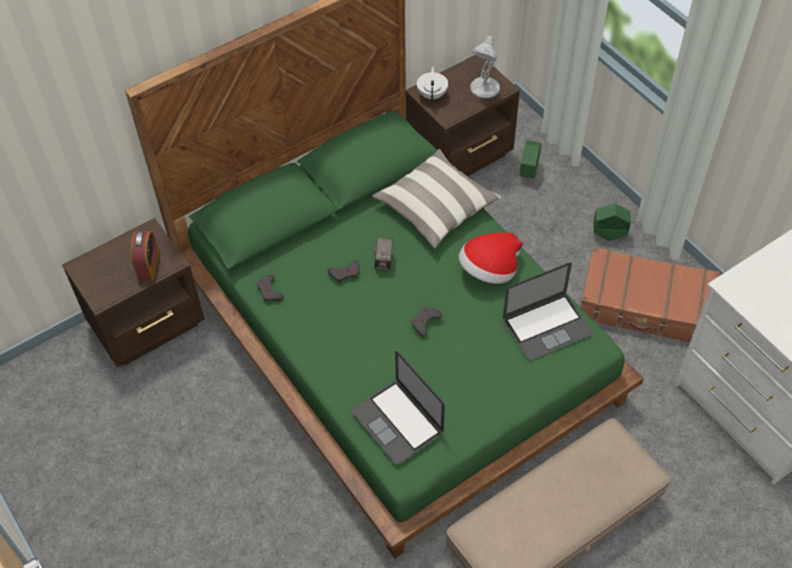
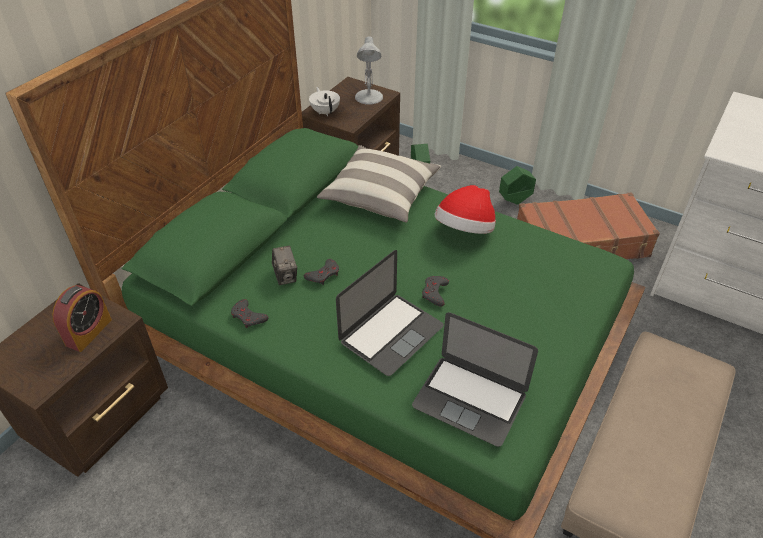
camera: 25 degrees left, 10 degrees down
(148, 265) = (89, 332): alarm clock -> alarm clock turned 45 degrees clockwise
(383, 261) = (357, 252): camera -> camera (286, 276)
(546, 326) = (552, 259): laptop -> laptop (391, 333)

